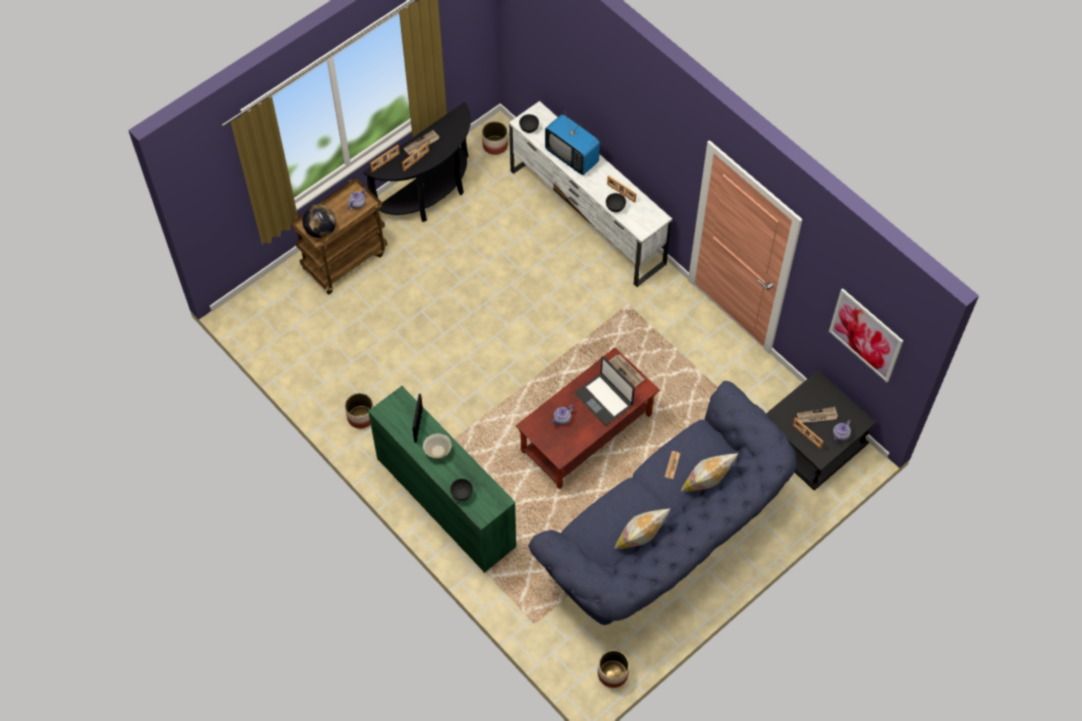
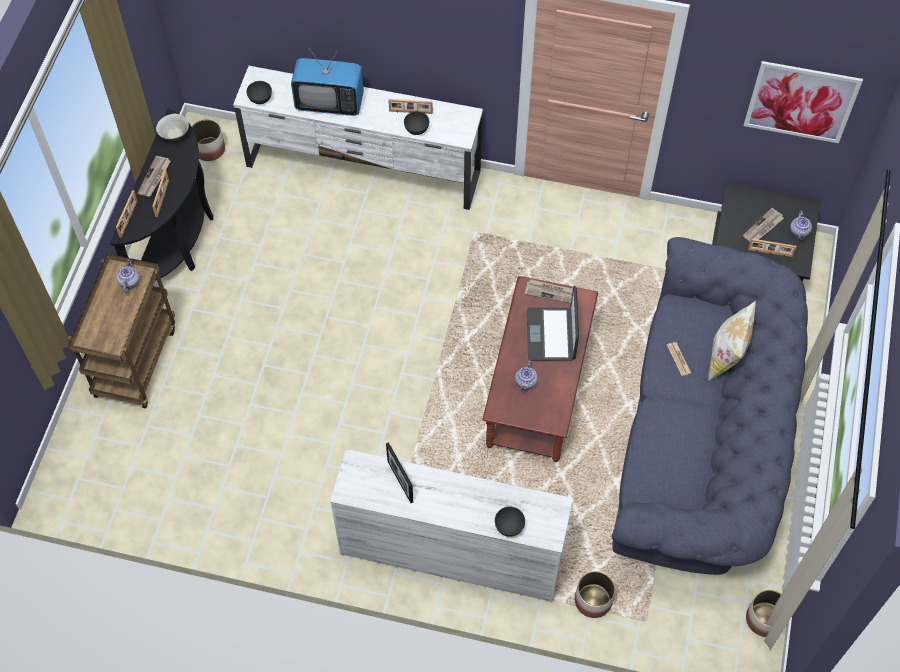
camera: 35 degrees left, 0 degrees up
(321, 230) = (109, 335): globe -> none
(360, 417) = (285, 520): planter -> planter (592, 600)
(437, 450) = (444, 496): beige bowl -> beige bowl (174, 134)
(446, 501) = (451, 552): green dresser -> white dresser
(604, 399) = (551, 335): laptop -> laptop turned 75 degrees clockwise
(640, 539) = (710, 455): pillow -> none

